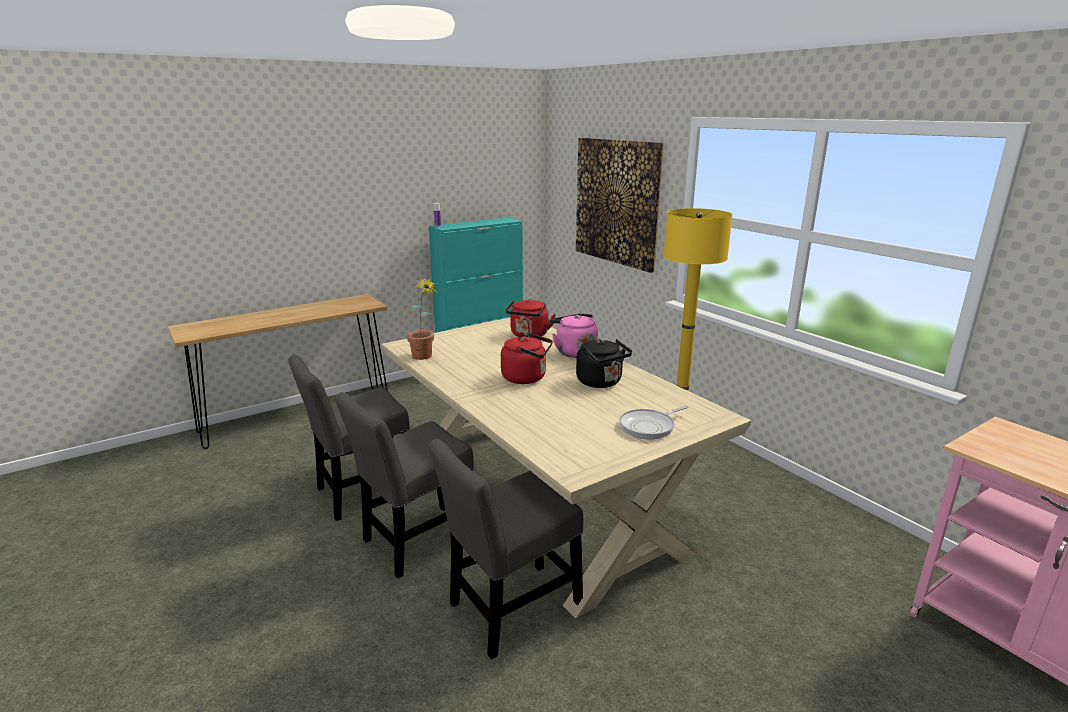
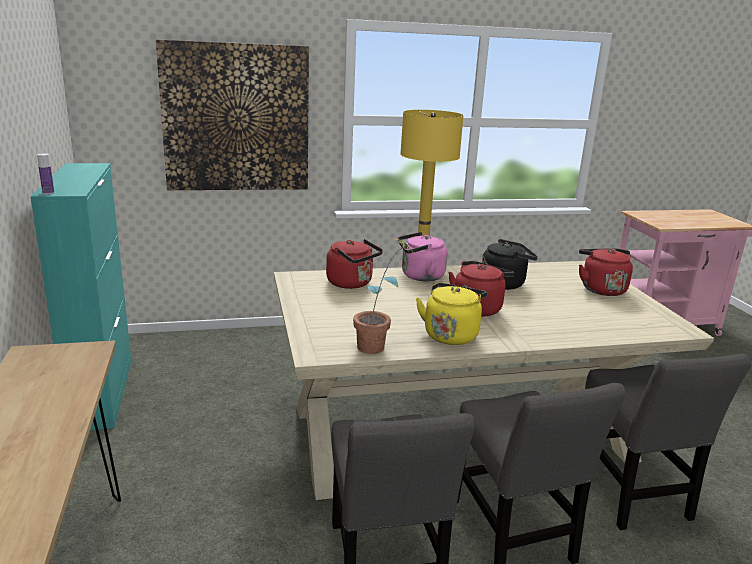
camera: 70 degrees left, 0 degrees up
(463, 375) = (451, 334): none -> yellow kettle
(649, 426) = (601, 289): frying pan -> red kettle

